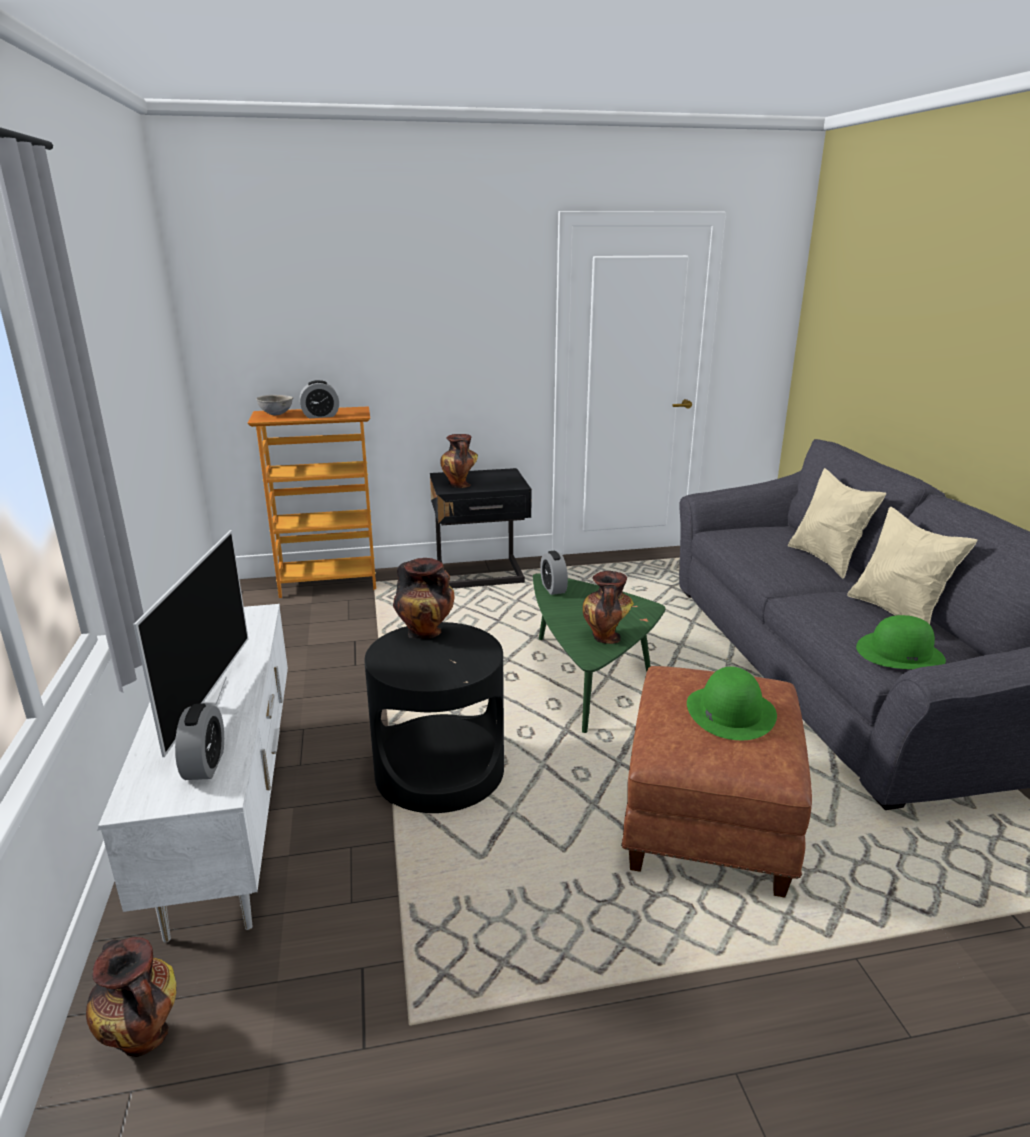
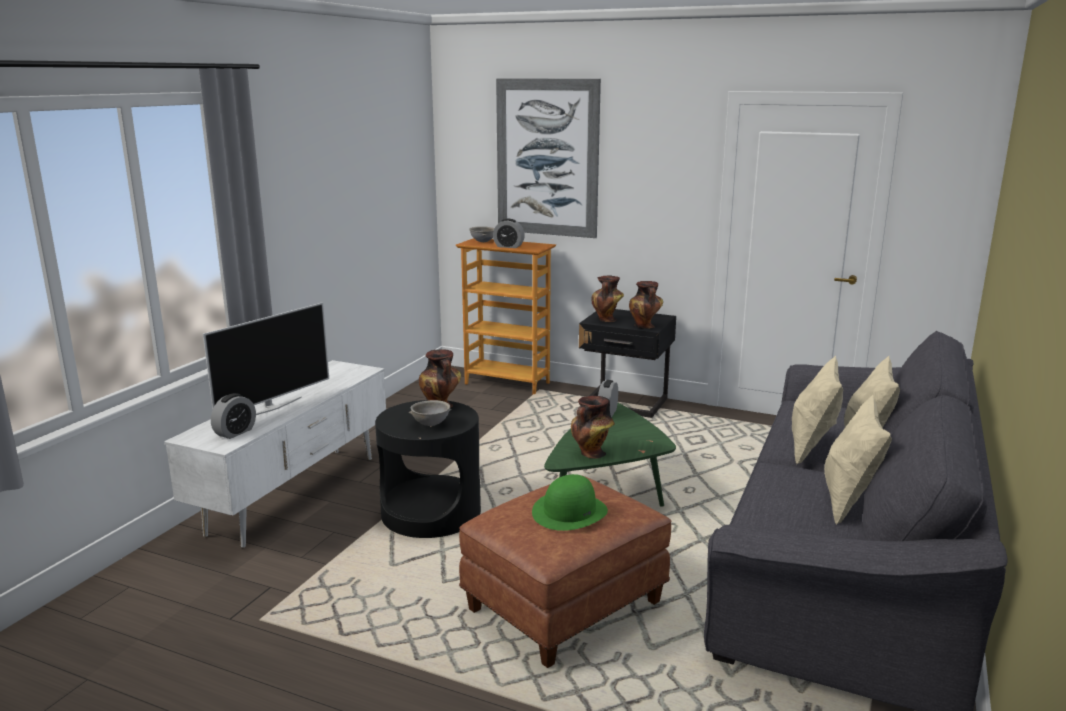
camera: 35 degrees right, 5 degrees down
(143, 1037) = (154, 570): vase -> vase (645, 326)
(344, 300) = (547, 158): none -> picture
(451, 660) = (430, 424): none -> grey bowl
(793, 572) = (812, 448): none -> beige pillow
(900, 653) = (788, 525): green hat -> none

